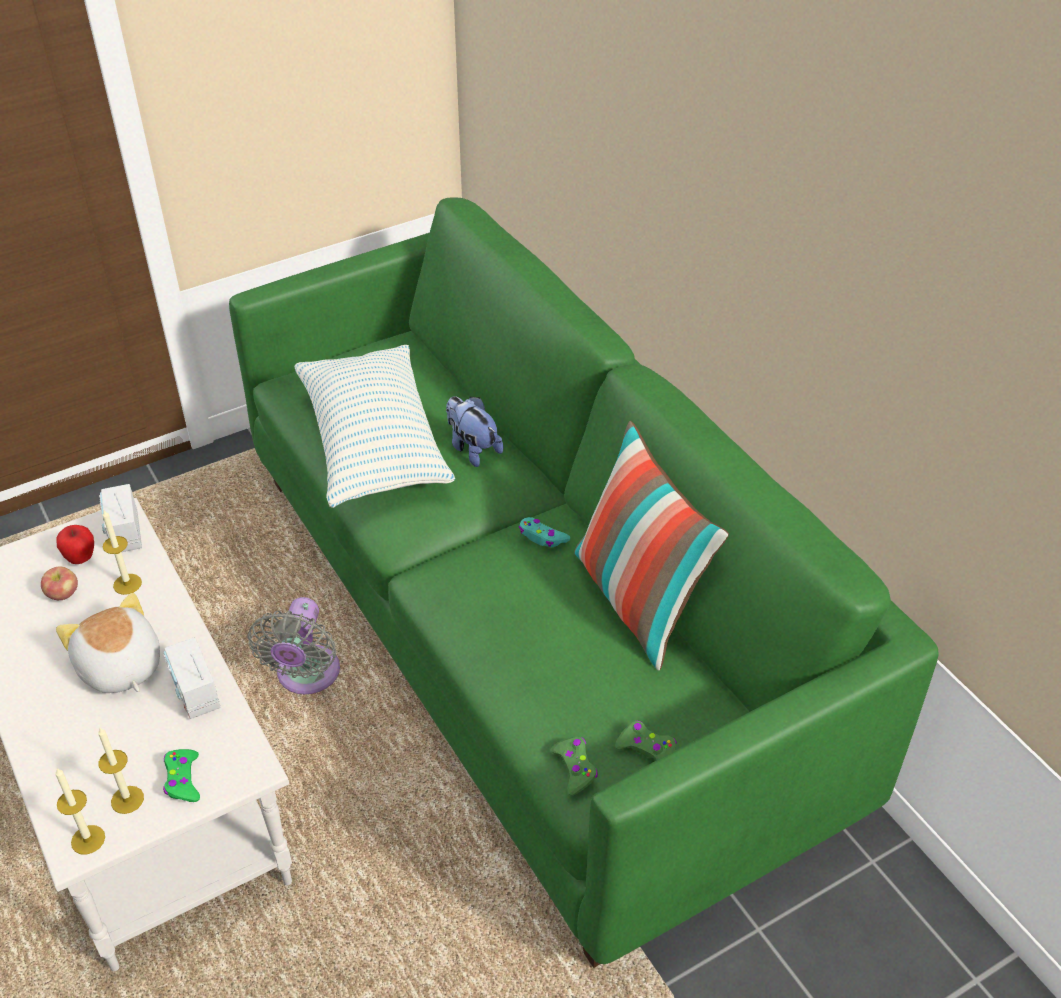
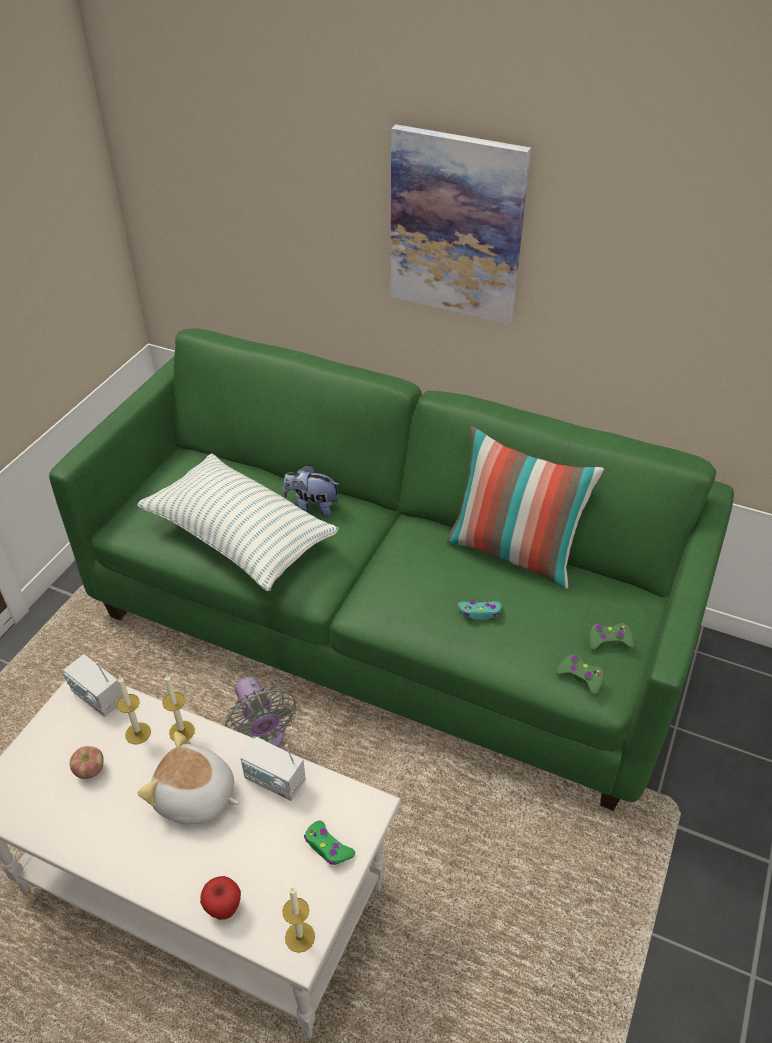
camera: 35 degrees left, 0 degrees up
(81, 558) = (77, 735): apple -> apple (223, 908)
(127, 799) = (300, 888): candle -> candle (182, 731)
(542, 537) = (417, 542): turquoise game controller -> turquoise game controller (479, 612)
(712, 170) = (456, 226): none -> picture

